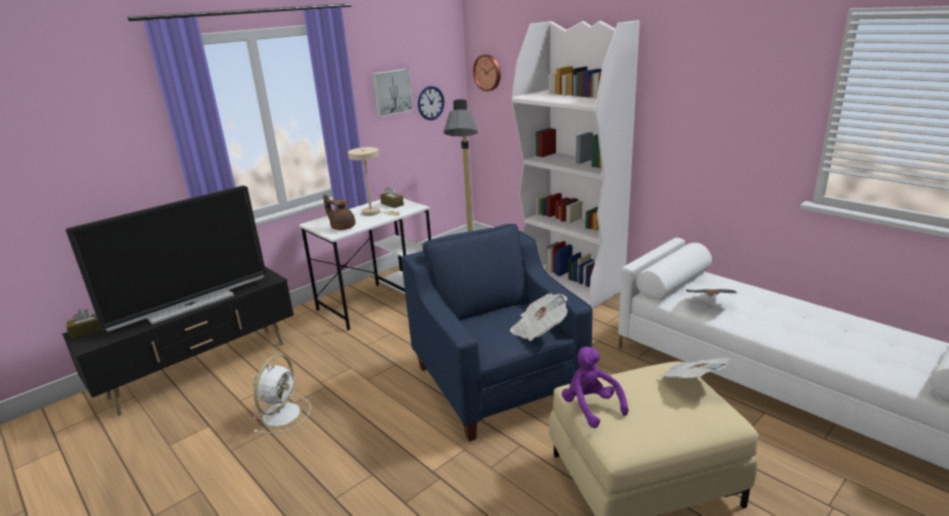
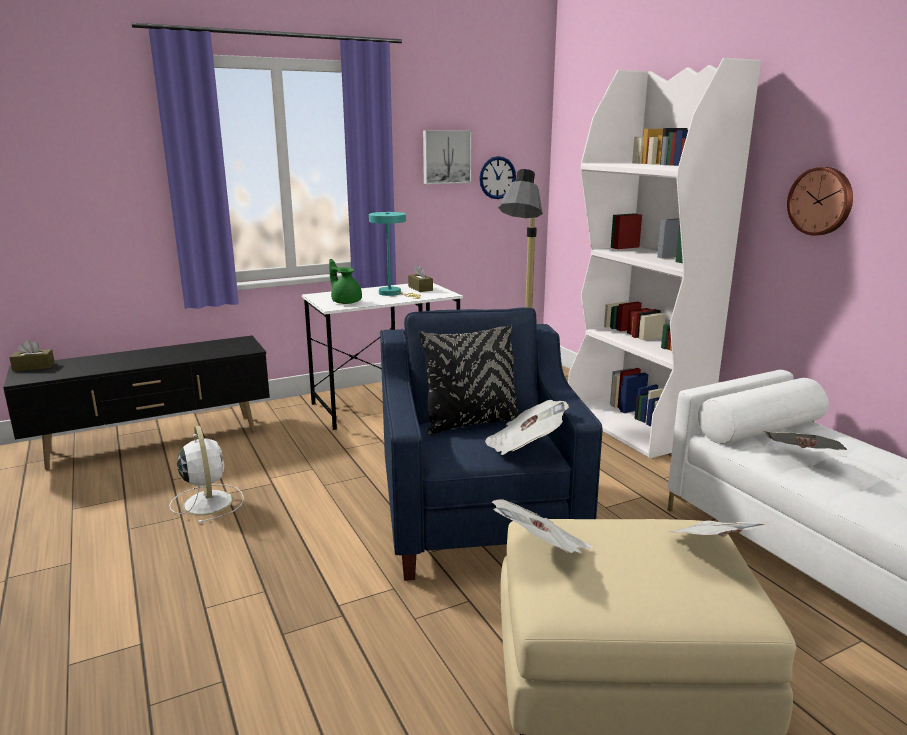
camera: 15 degrees right, 5 degrees down
(190, 305) = (148, 360): television -> none
(282, 413) = (207, 502): white fan -> white fan turned 60 degrees counterclockwise
(342, 227) = (346, 302): brown teapot -> green teapot
(374, 213) = (393, 293): beige table lamp -> turquoise table lamp
(488, 72) = (574, 145): wall clock -> wall clock (821, 201)
(489, 317) = (471, 423): none -> black pillow
(591, 407) = (542, 550): purple plush toy -> newspaper

